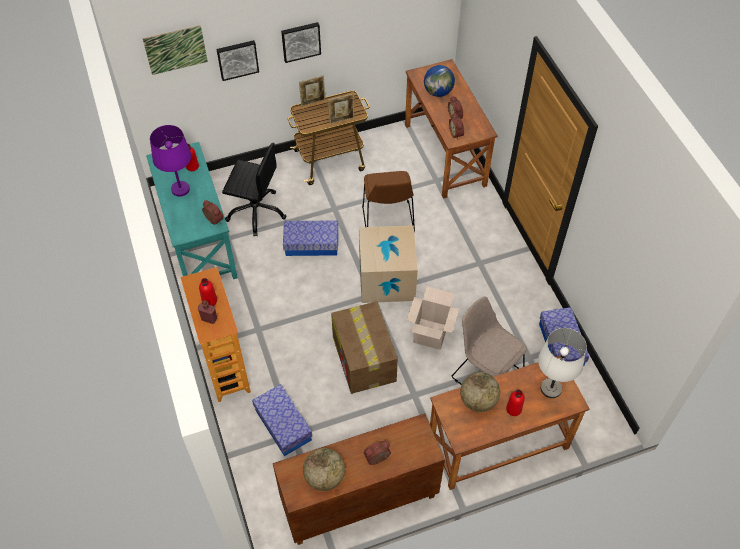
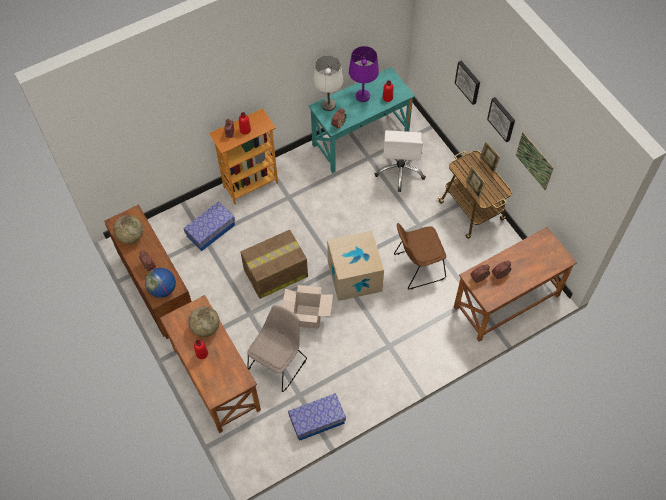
camera: 80 degrees right, 5 degrees up
(175, 50) = (443, 32): picture -> picture (534, 160)
(256, 211) = (400, 170): black office chair -> white office chair
(311, 244) = (377, 216): storage box -> none
(438, 92) = (527, 257): globe -> globe (162, 289)
(551, 389) = (223, 379): white table lamp -> white table lamp (328, 105)

